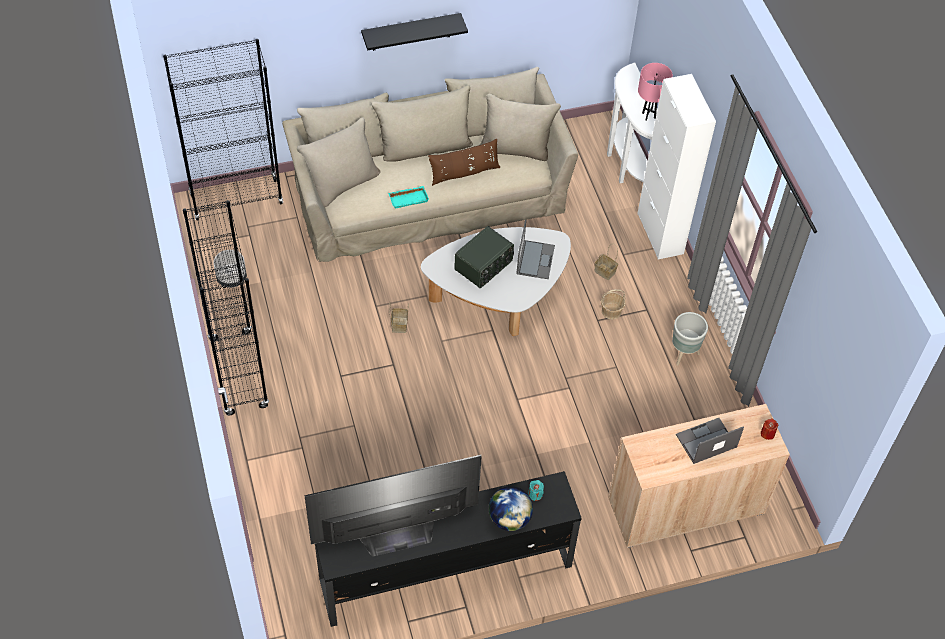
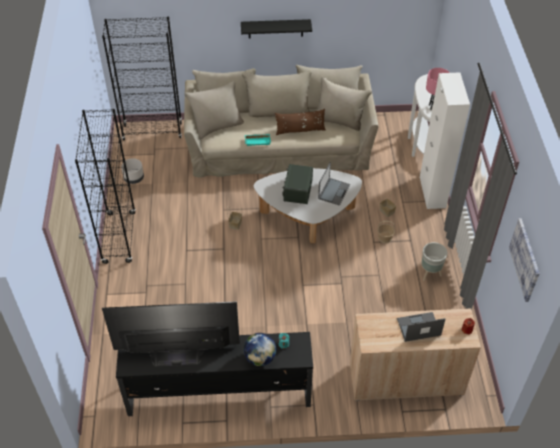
camera: 15 degrees right, 5 degrees down
(484, 266) = (297, 190): radio -> radio turned 135 degrees clockwise
(837, 337) = (525, 259): none -> picture

